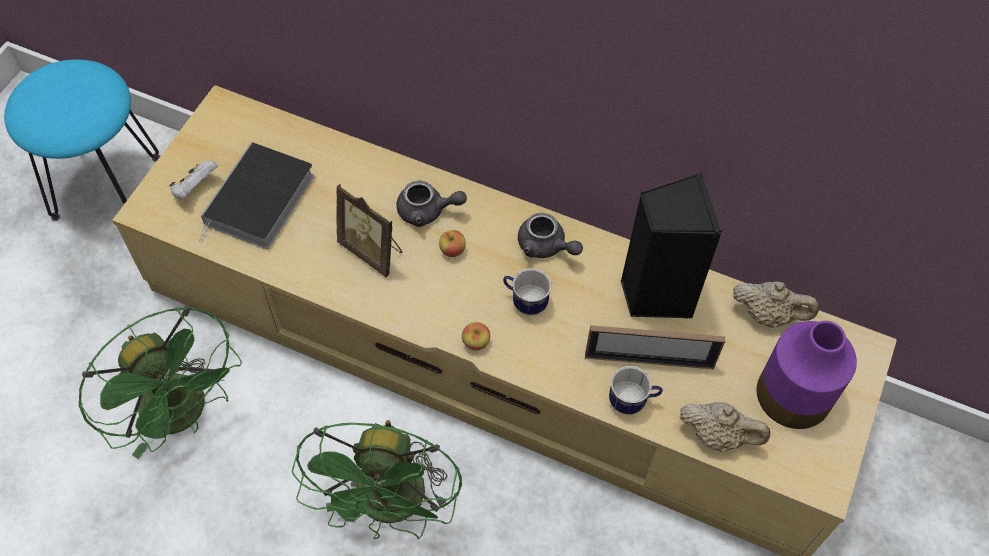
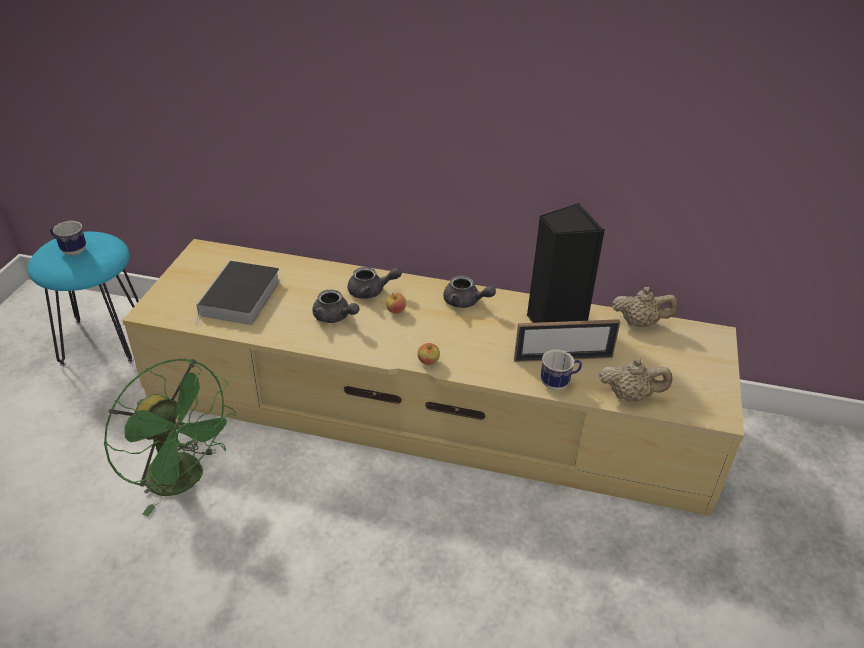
camera: 10 degrees left, 20 degrees down
(195, 188) = (187, 295): white game controller -> none
(372, 251) = (334, 317): picture frame -> grey teapot
(391, 507) = (372, 522): green fan -> none
(525, 302) = (459, 334): mug -> mug (71, 250)
(793, 393) = (675, 365): purple vase -> none

